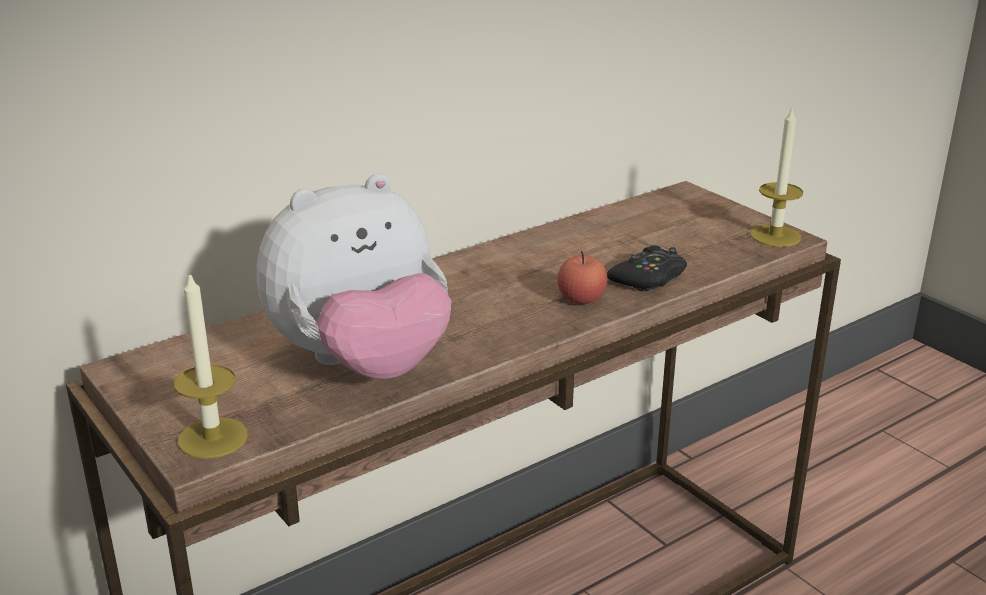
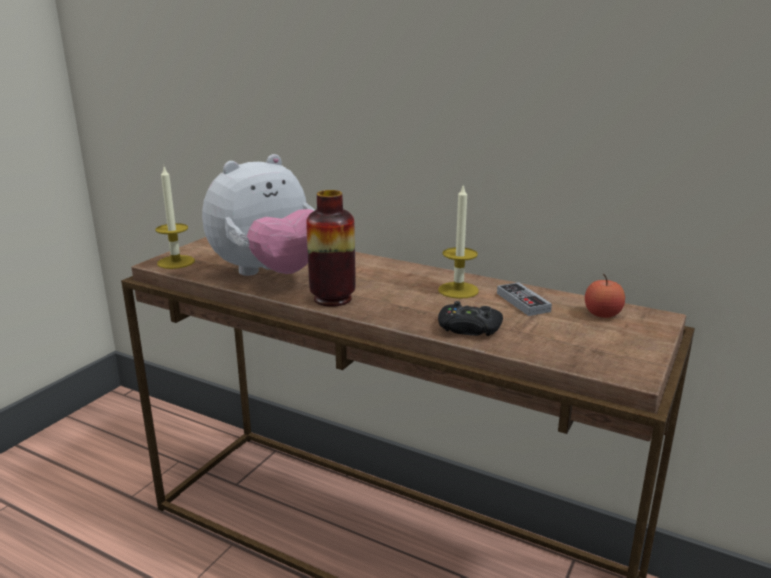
camera: 65 degrees right, 5 degrees down
(362, 364) = (268, 274): plush toy -> plush toy turned 75 degrees counterclockwise
(500, 335) = (332, 299): none -> vase
(581, 299) = (408, 312): apple -> apple (602, 314)
(604, 235) = (523, 302): none -> game controller
(775, 236) = (625, 366): candle -> candle (458, 290)

